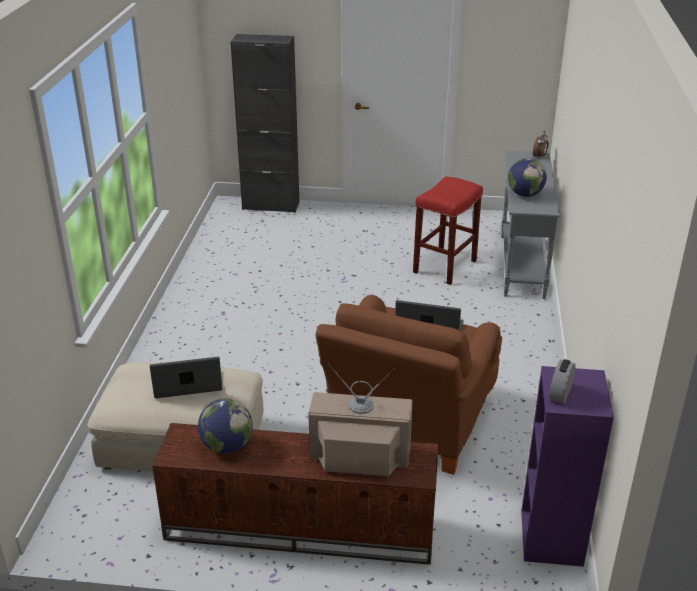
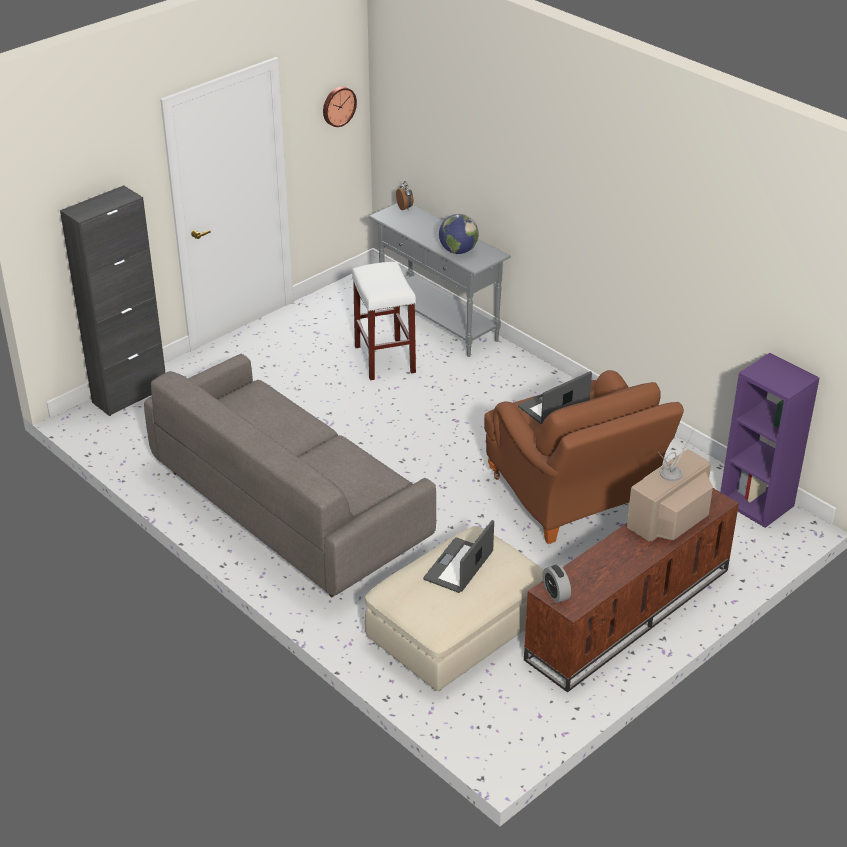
camera: 50 degrees left, 5 degrees up
(227, 446) = (590, 574): globe -> none
(235, 309) = (291, 507): none -> grey sofa
(445, 267) = (385, 360): red stool -> white stool
(523, 50) = (338, 106): none -> wall clock
(560, 394) = (777, 382): alarm clock -> alarm clock (555, 594)

